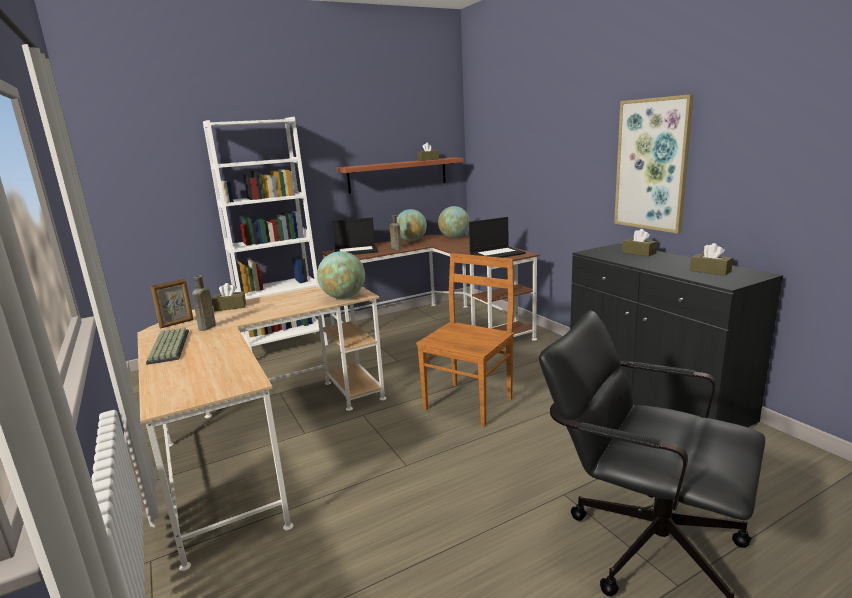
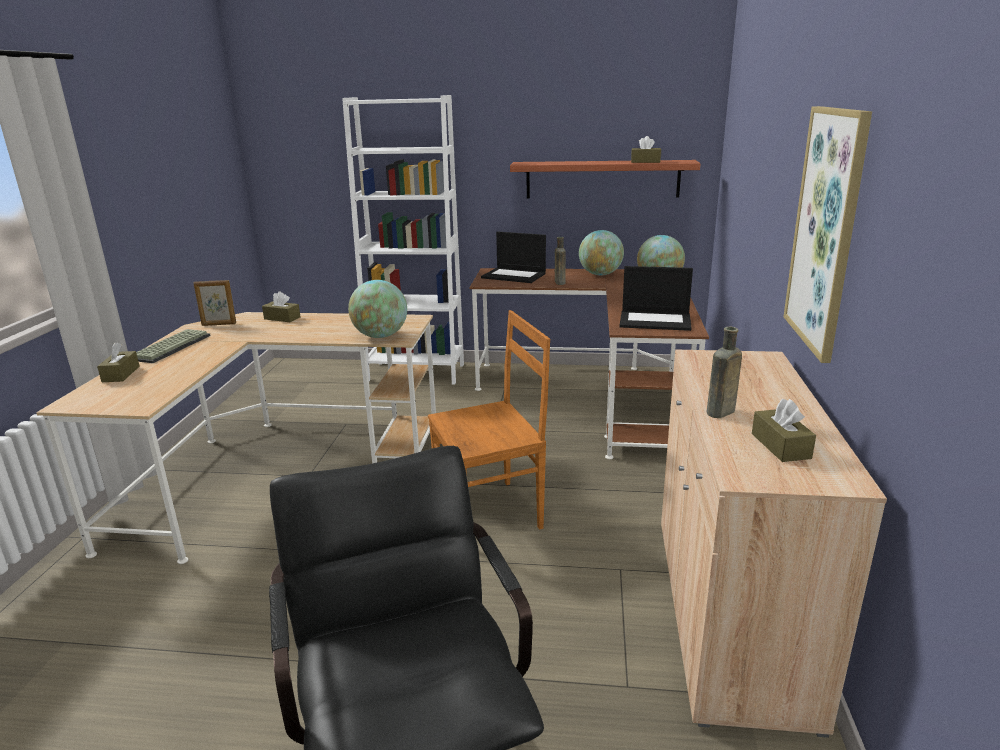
camera: 35 degrees right, 5 degrees up
(206, 327) = (226, 336): brown bottle -> brown bottle (719, 413)
(638, 253) = (762, 378): brown tissue box -> brown tissue box (121, 374)
(653, 397) = (728, 613): black cabinet -> beige cabinet

